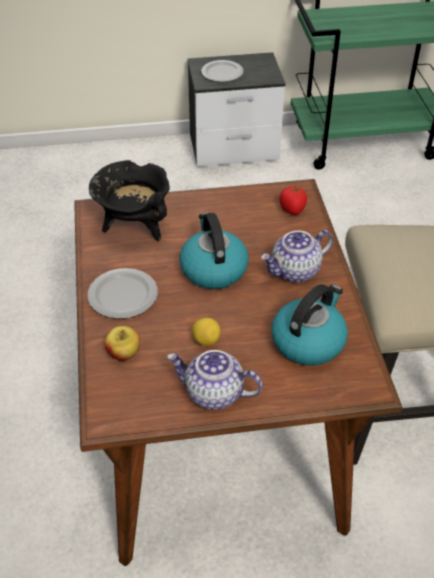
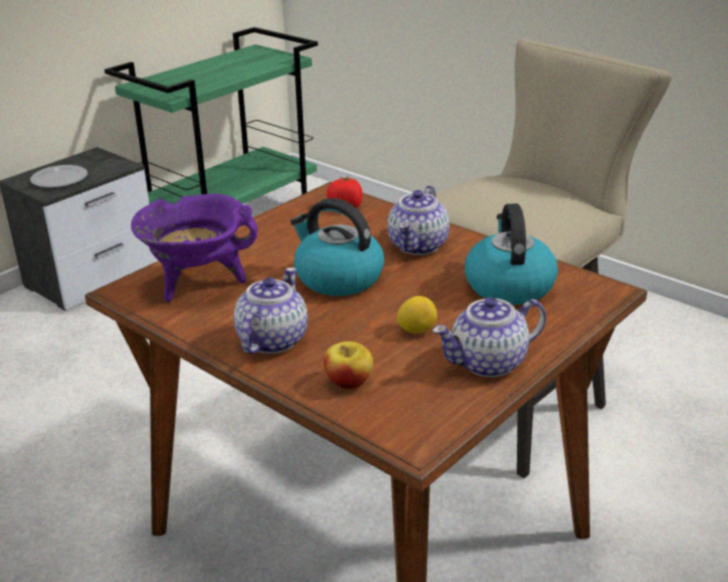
camera: 40 degrees left, 15 degrees down
(122, 295) = (271, 340): plate -> teapot
(134, 226) = (198, 283): black cooking pot -> purple cooking pot

